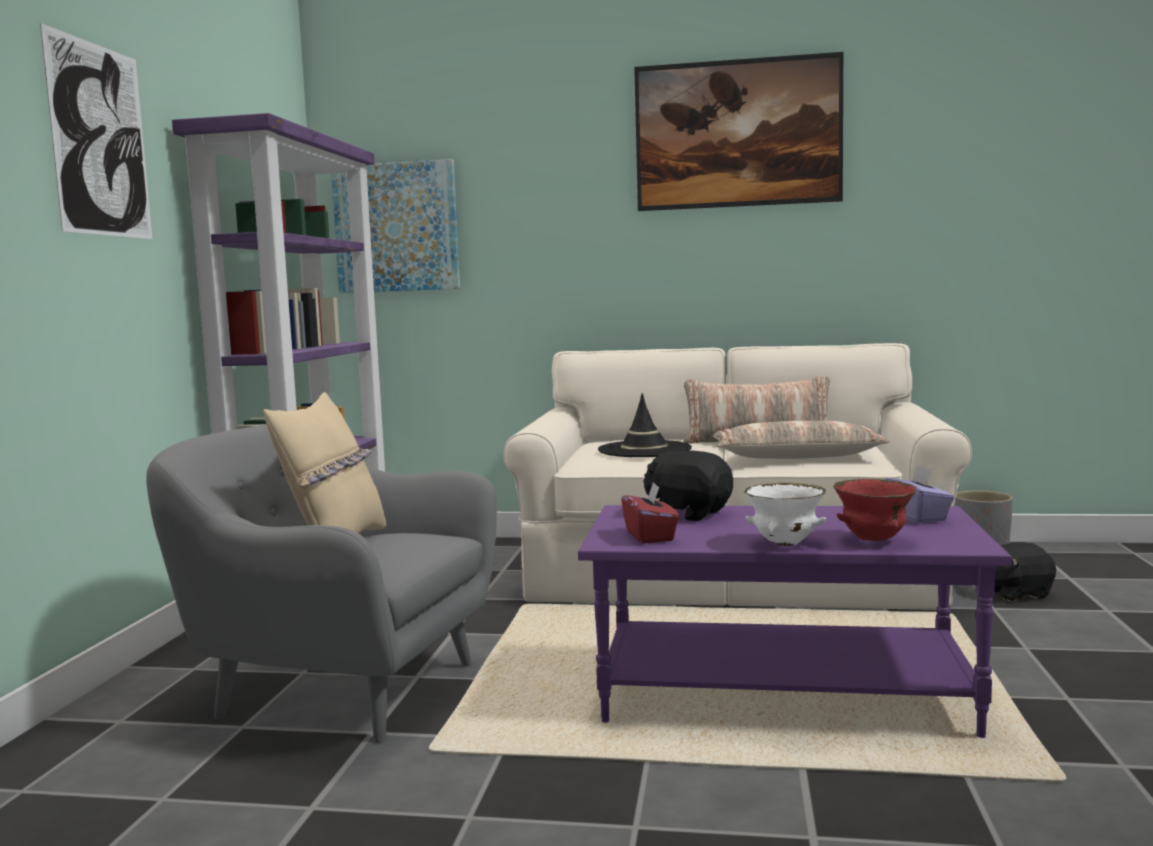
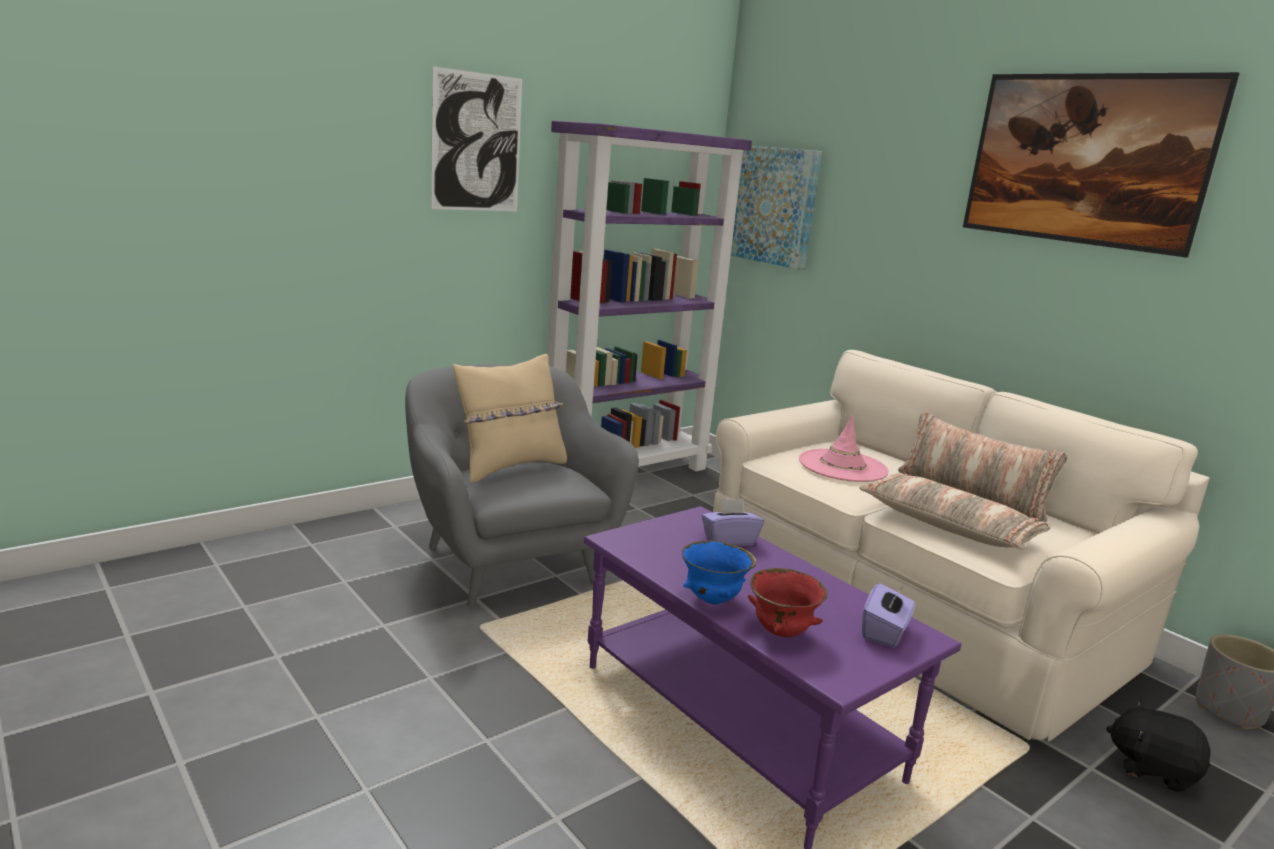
camera: 40 degrees right, 10 degrees up
(644, 450) = (842, 466): black hat -> pink hat
(650, 536) = (651, 547): red tissue box -> none
(688, 513) = (729, 540): black plush toy -> purple tissue box
(785, 544) = (712, 600): white bowl -> blue bowl

